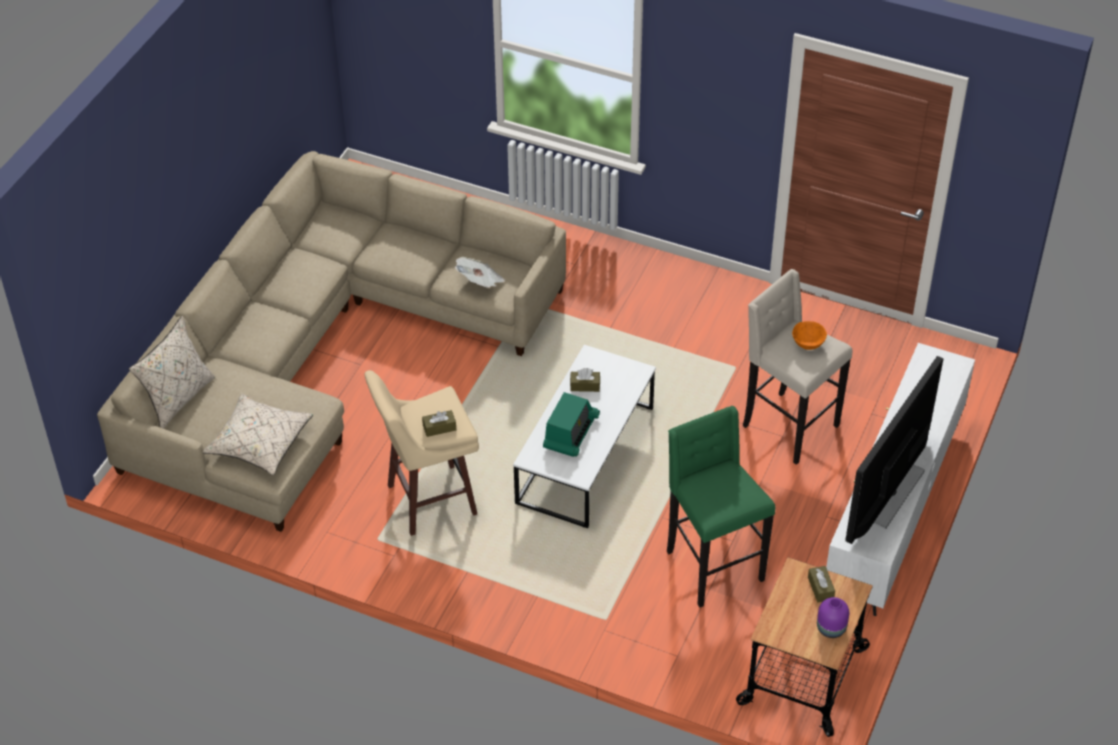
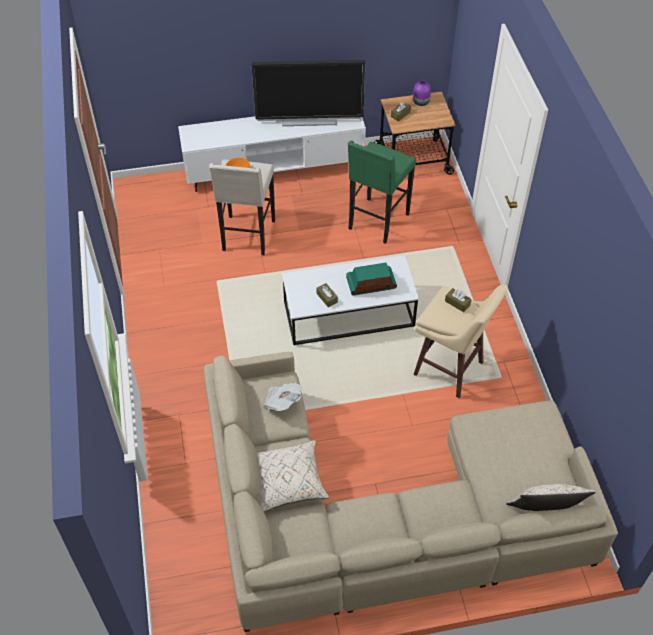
camera: 125 degrees left, 5 degrees up
(259, 443) = (531, 434): beige pillow -> beige pillow (287, 481)

